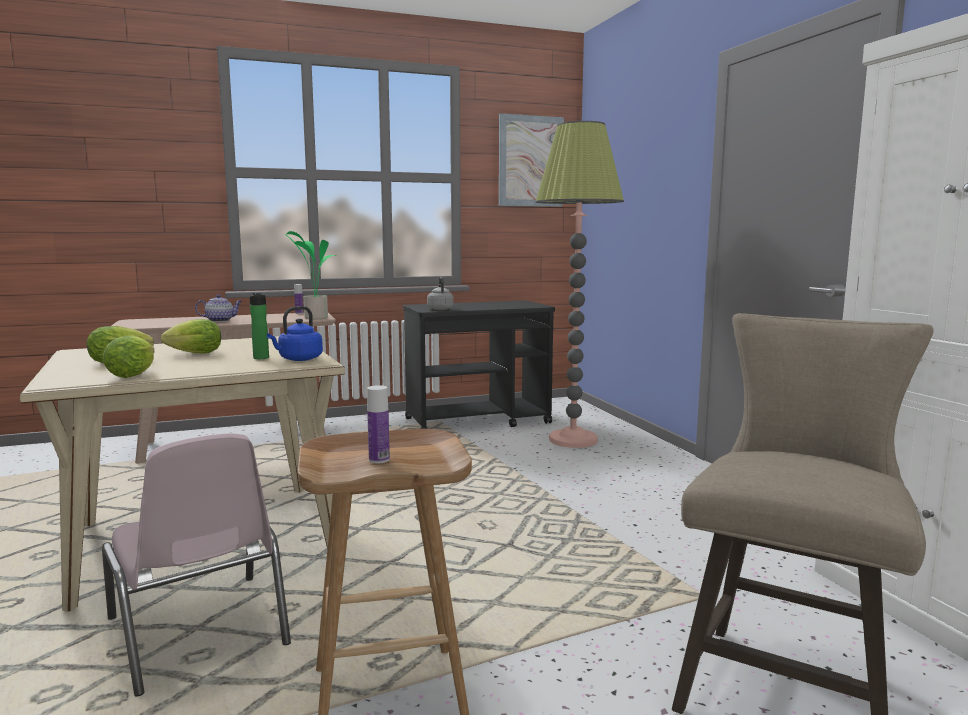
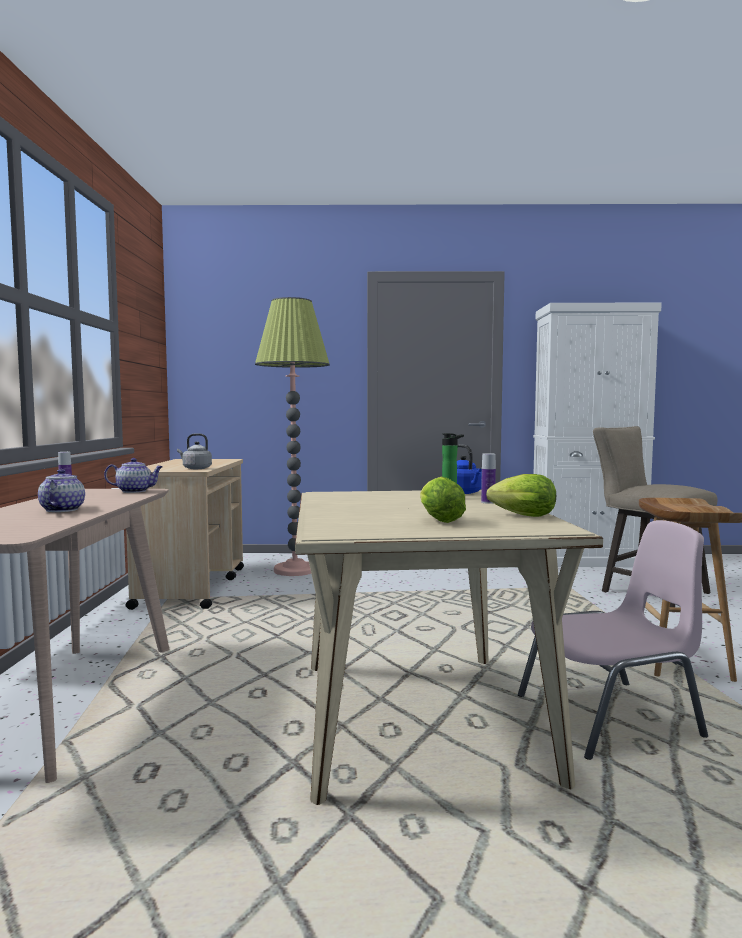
camera: 70 degrees left, 5 degrees down
(192, 354) = (405, 508): lettuce -> none
(314, 318) = (135, 491): potted plant -> teapot
(379, 460) = (703, 506): bottle -> bottle (488, 502)
(478, 421) = (192, 586): black cart -> beige cart
(530, 161) = (148, 319): picture -> none

